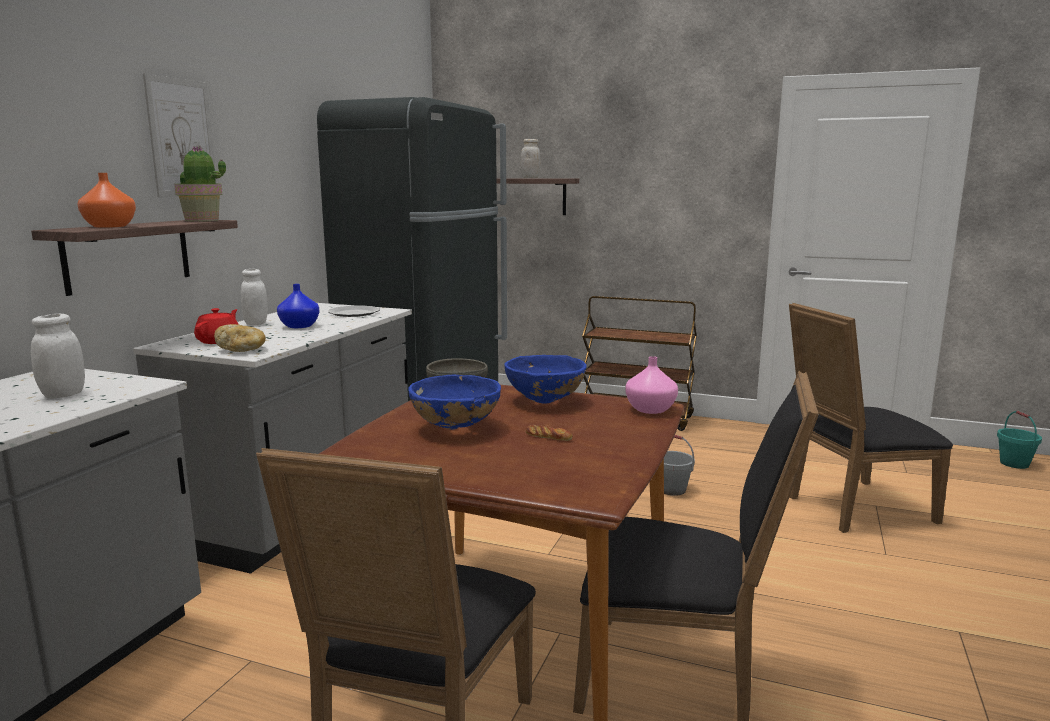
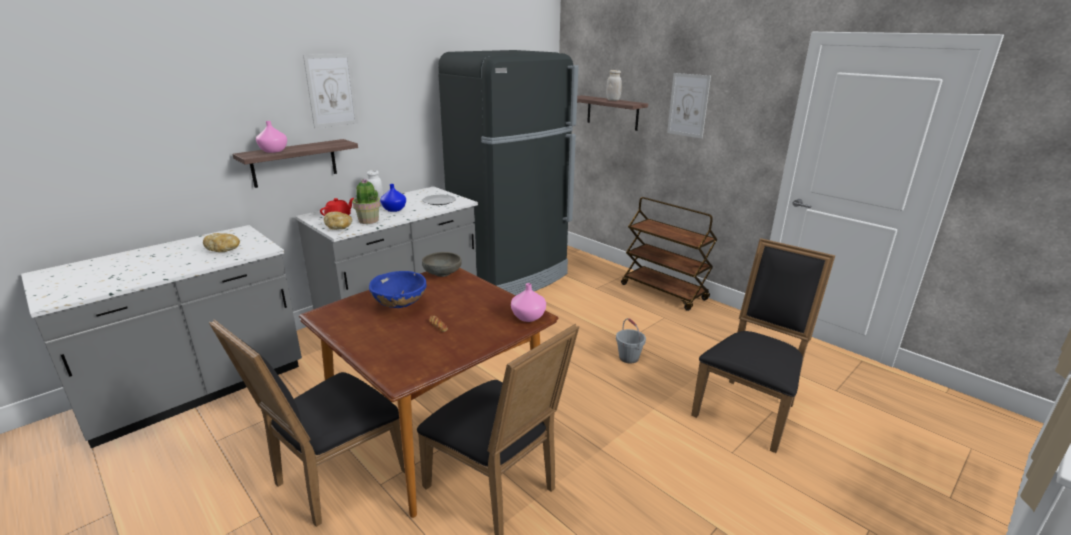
camera: 25 degrees right, 10 degrees up
(63, 395) = (224, 250): white jar -> bread
(109, 226) = (273, 151): orange vase -> pink vase
(202, 220) = (337, 143): potted plant -> potted plant (368, 221)
(545, 401) = (476, 295): blue bowl -> none
(636, 174) = (688, 105): none -> picture
(851, 508) = (749, 408): black chair -> black chair turned 120 degrees clockwise
(1014, 464) = (955, 409): turquoise bucket -> none

